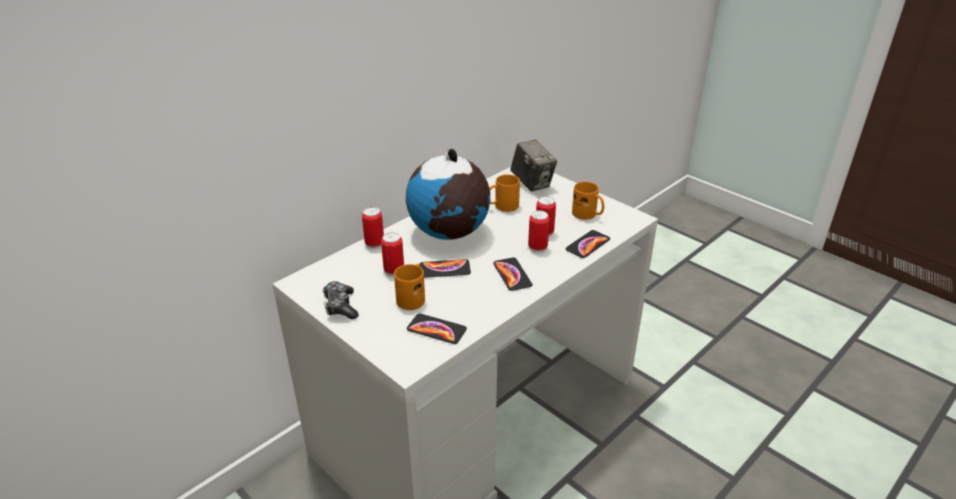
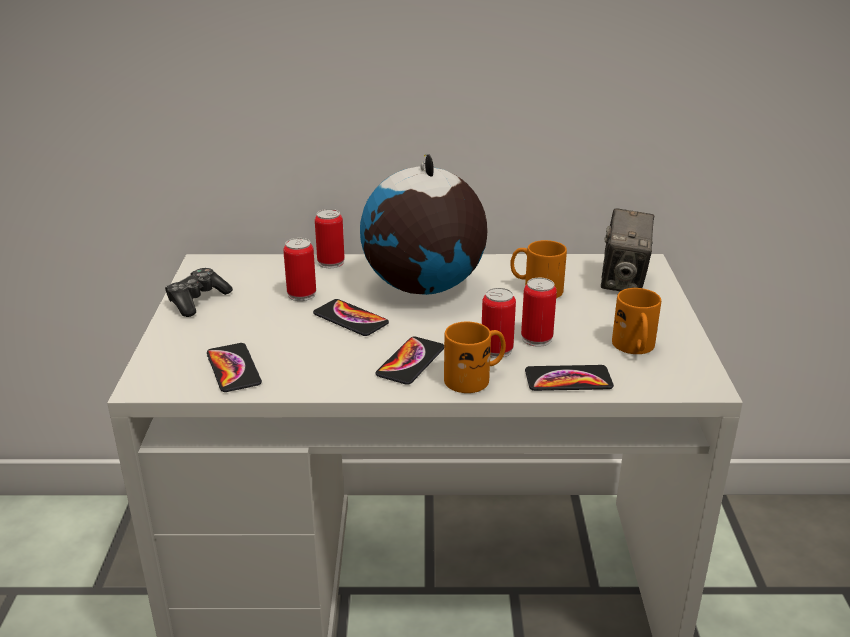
camera: 45 degrees right, 5 degrees down
(413, 297) = (271, 327): orange mug -> orange mug (475, 378)

